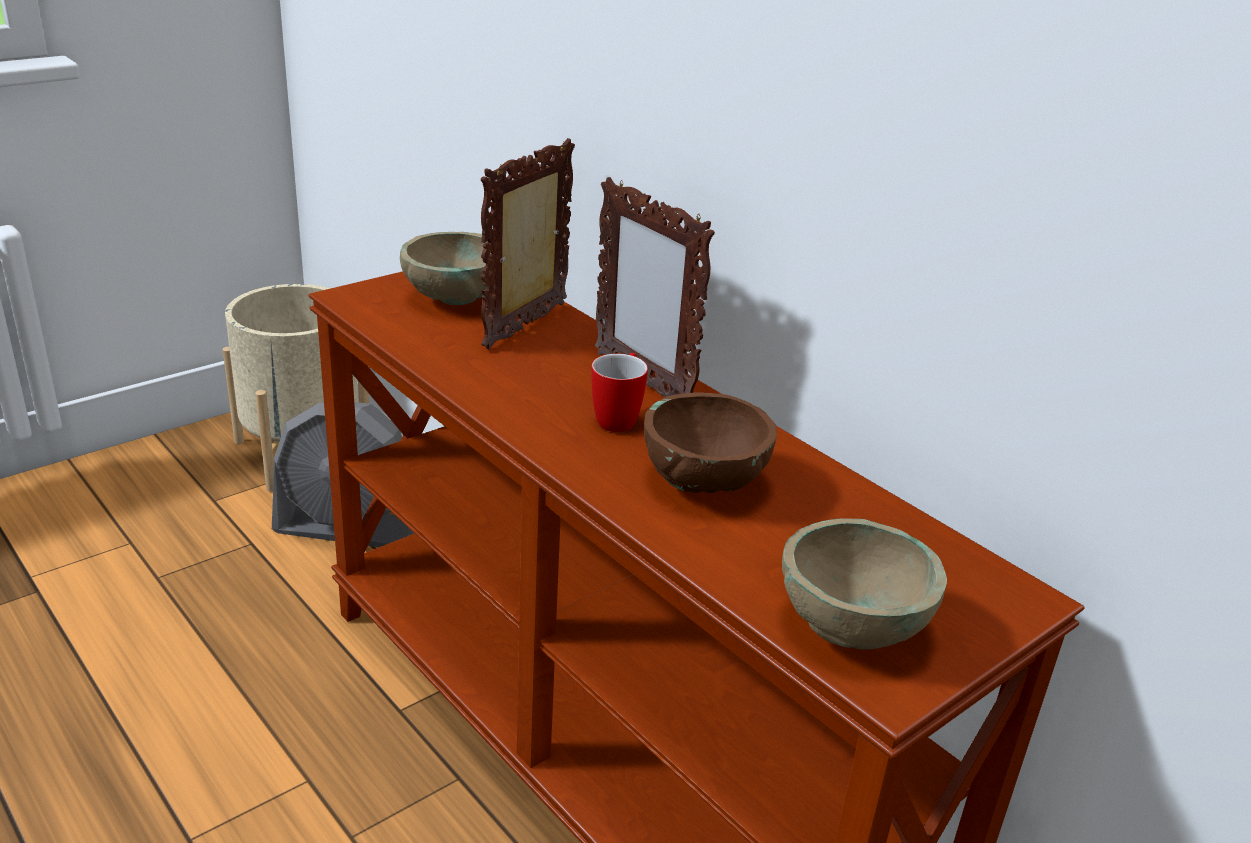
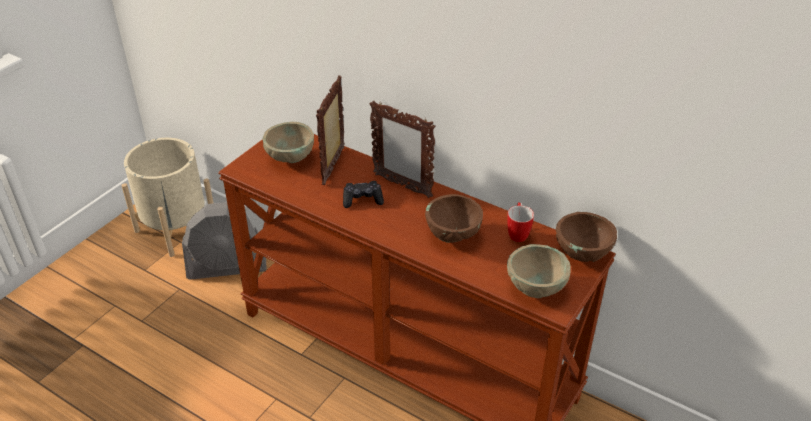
camera: 15 degrees left, 10 degrees up
(547, 386) = (362, 200): none -> black game controller
(619, 418) = (402, 209): mug -> mug (517, 233)
(995, 585) = (581, 253): none -> brown bowl

